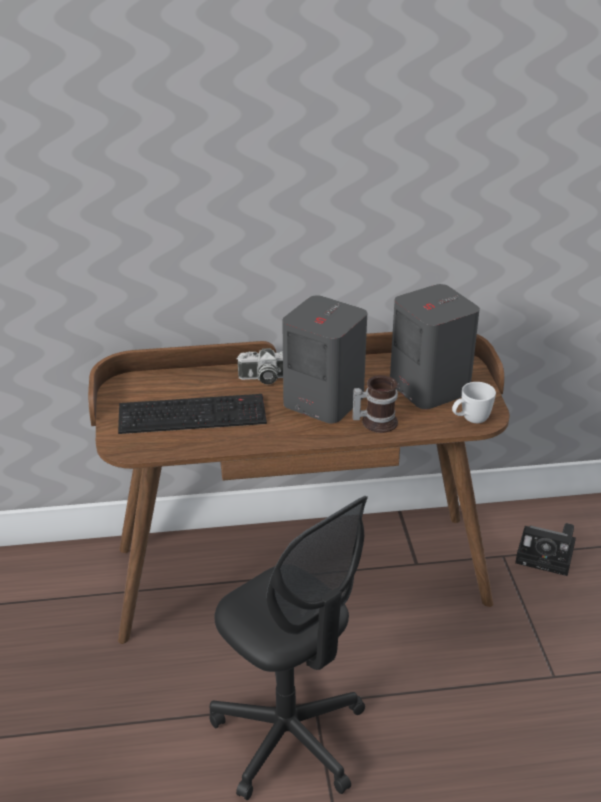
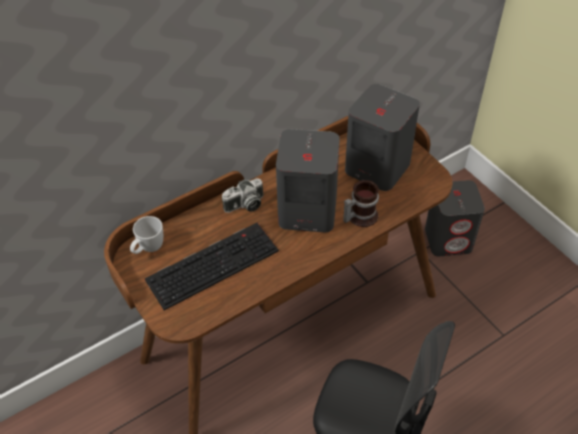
camera: 25 degrees left, 15 degrees up
(470, 420) = (426, 188): white mug -> white mug (148, 249)
(547, 555) = (448, 239): camera -> grey speaker

